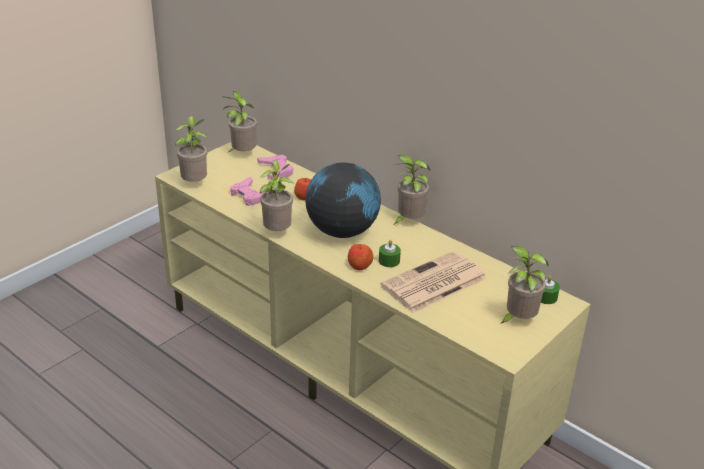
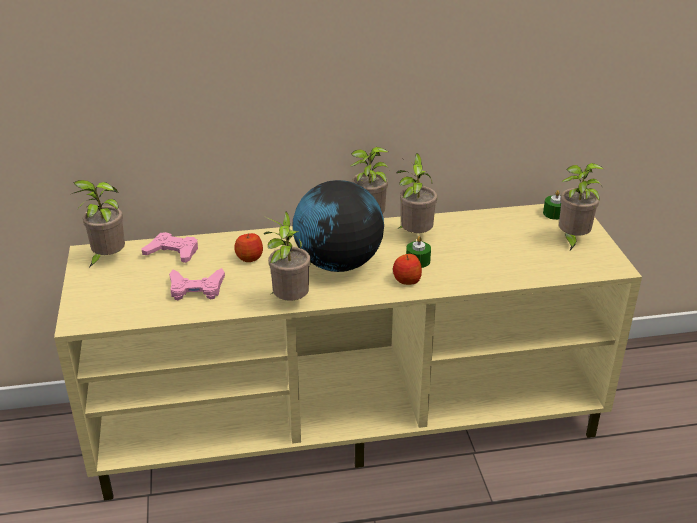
camera: 50 degrees left, 0 degrees up
(195, 183) = (117, 315): potted plant -> potted plant (414, 235)
(433, 283) = (478, 255): newspaper -> none

